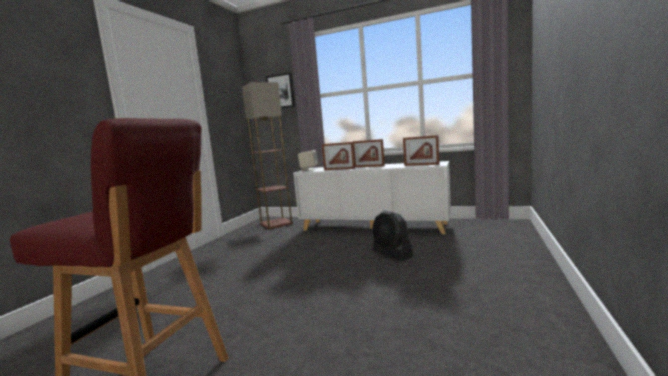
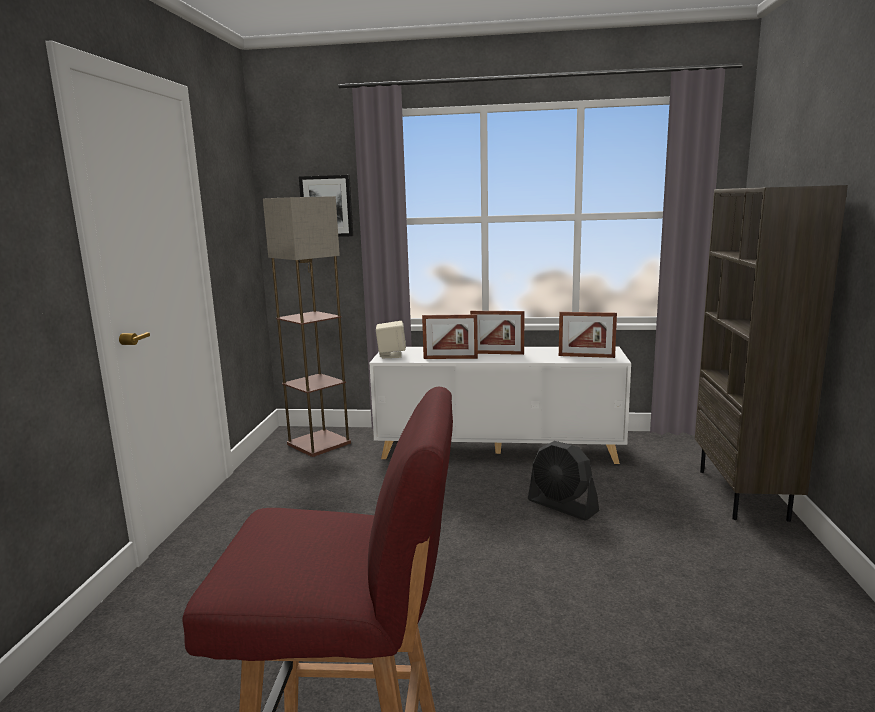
camera: 15 degrees left, 5 degrees up
(523, 251) = (743, 494): none -> brown bookcase

